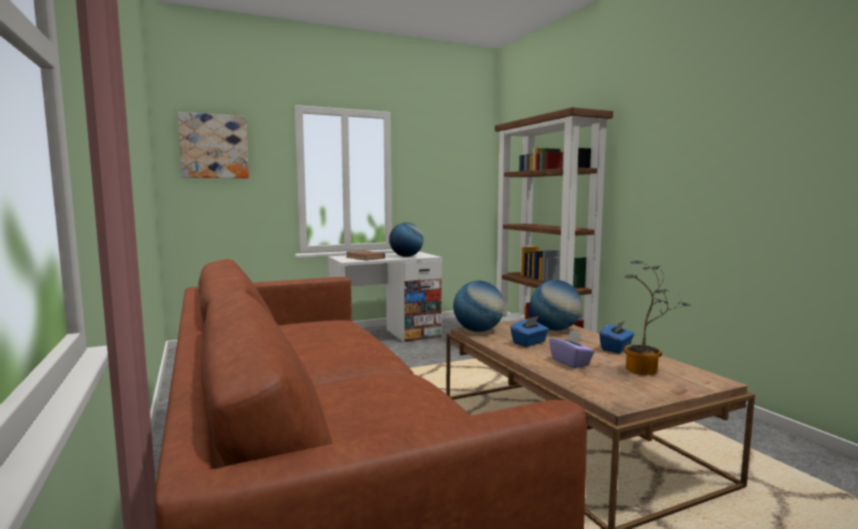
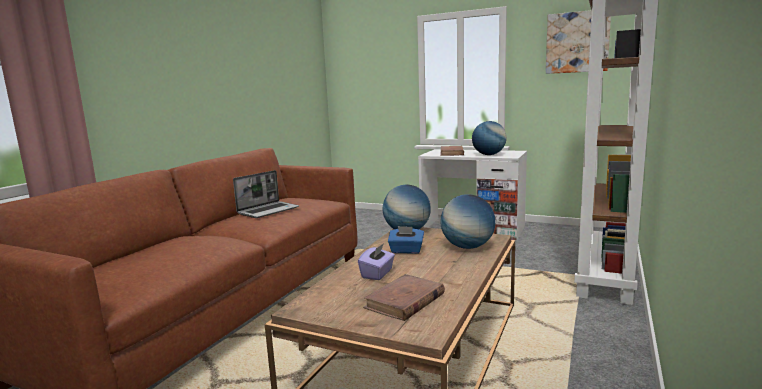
camera: 50 degrees right, 5 degrees up
(214, 146) = (360, 59): picture -> picture (577, 42)
(318, 340) = (268, 210): none -> laptop
(616, 348) = (454, 278): blue tissue box -> none
(646, 370) = (405, 301): potted plant -> brown book

